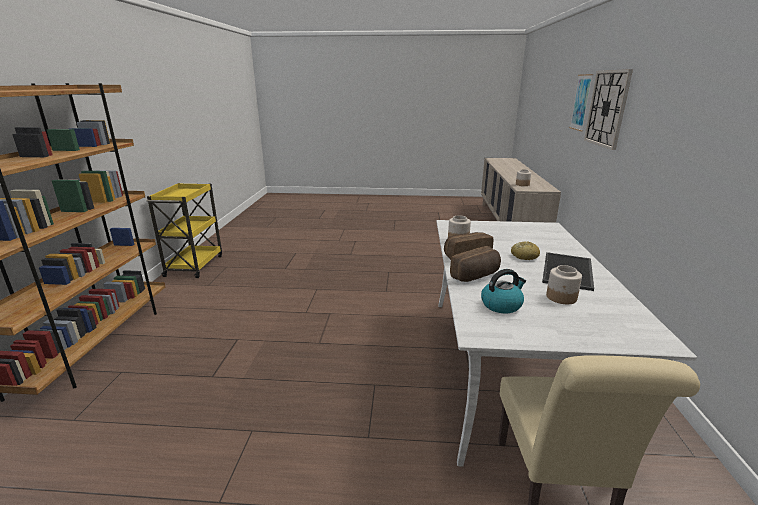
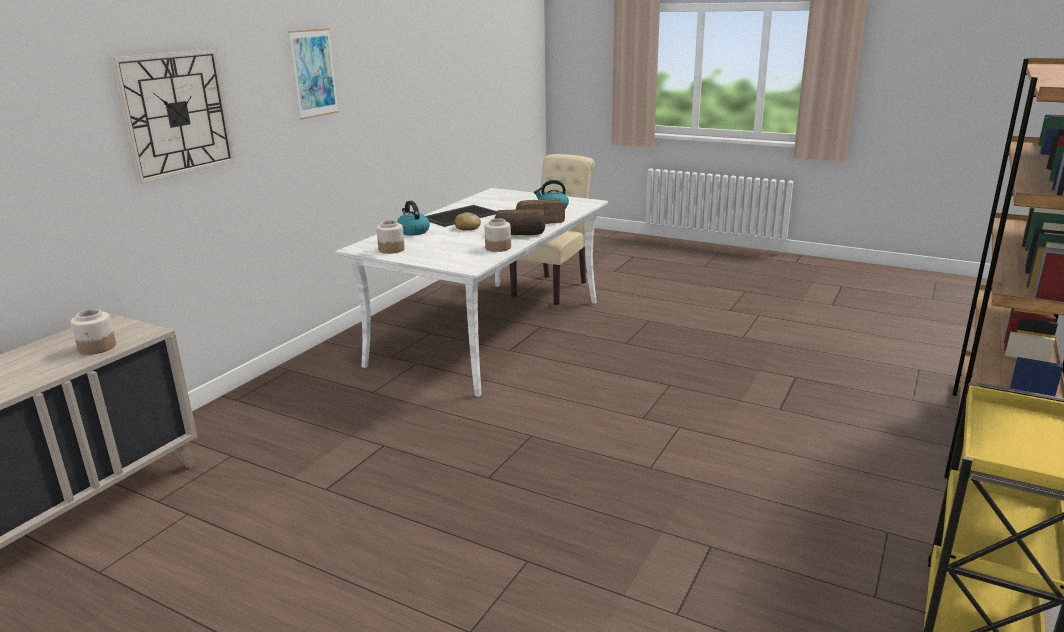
camera: 155 degrees left, 0 degrees up
(556, 245) = (413, 231): none -> kettle
(561, 297) = (504, 207): jar -> jar (391, 249)
(581, 102) = (63, 127): picture -> picture (314, 73)

